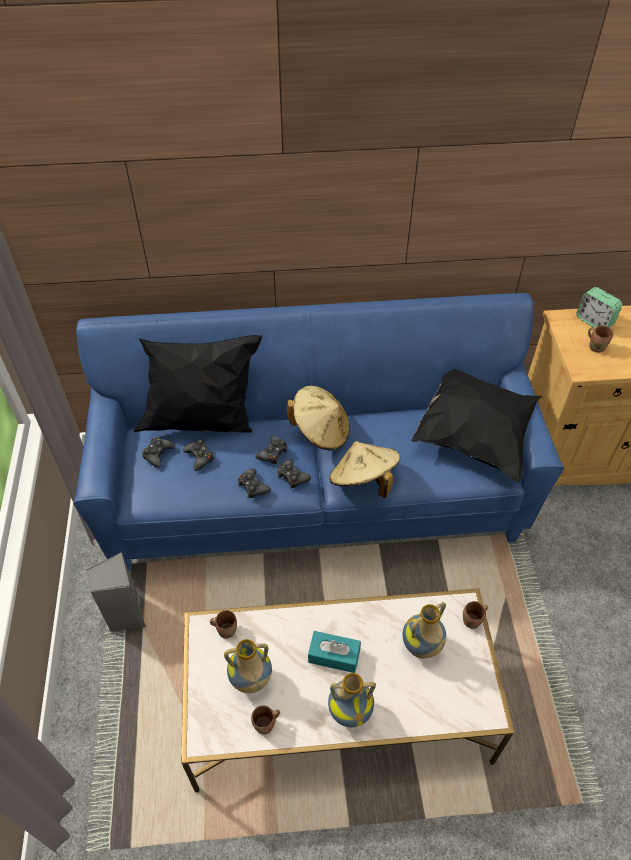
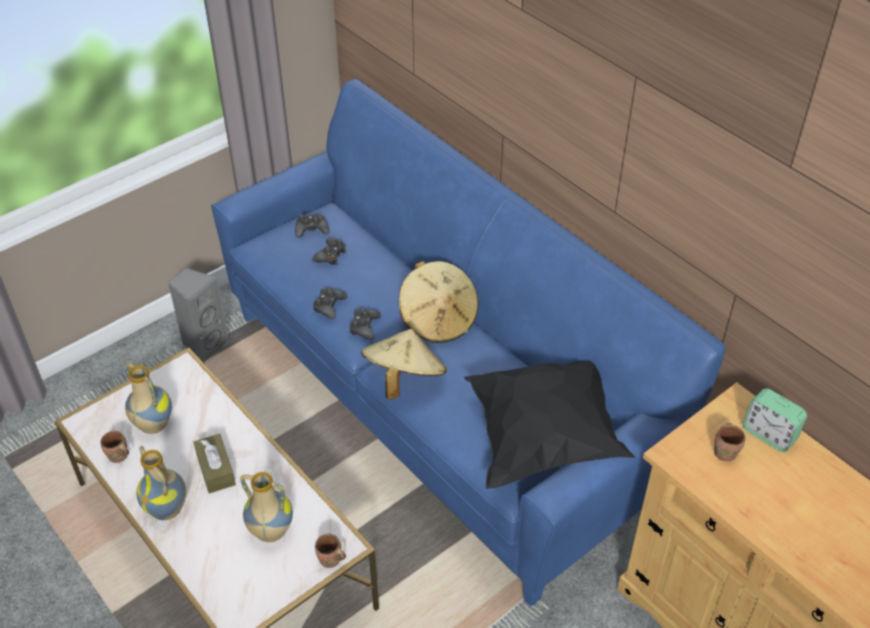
camera: 55 degrees right, 5 degrees down
(202, 422) = (375, 238): black pillow -> none
(226, 629) = (190, 382): brown mug -> none
(273, 453) = (379, 300): black game controller -> none
(334, 656) = (216, 469): turquoise tissue box -> brown tissue box
(594, 321) = (769, 434): alarm clock -> alarm clock turned 60 degrees counterclockwise

